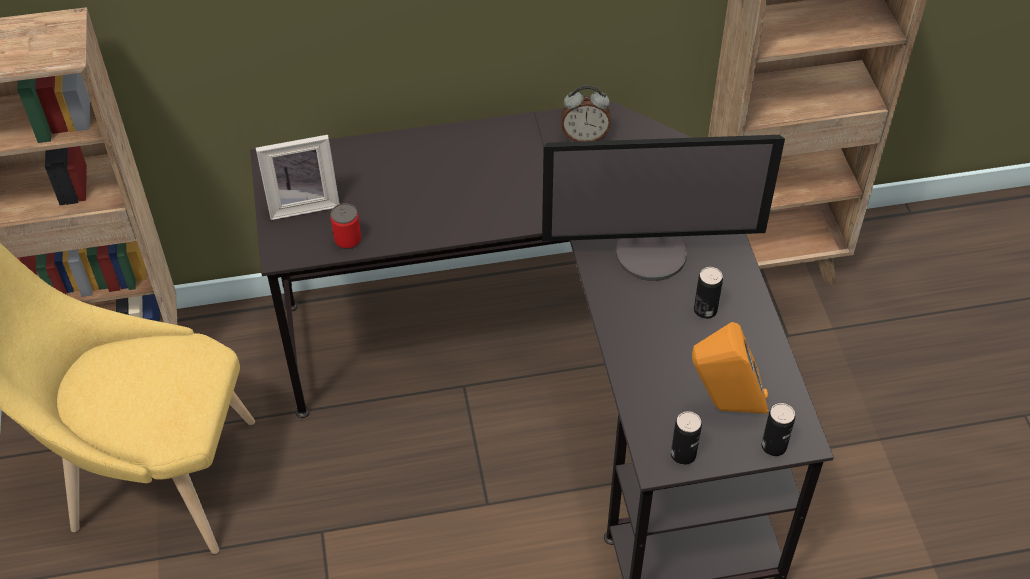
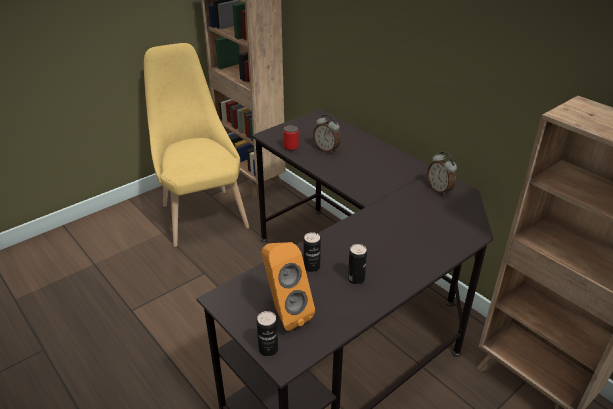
camera: 60 degrees right, 15 degrees down
(303, 203) = (302, 130): picture frame -> none
(389, 200) = (327, 149): none -> alarm clock
(652, 251) = (381, 242): monitor -> none
(683, 454) = (233, 307): can -> can (311, 267)

